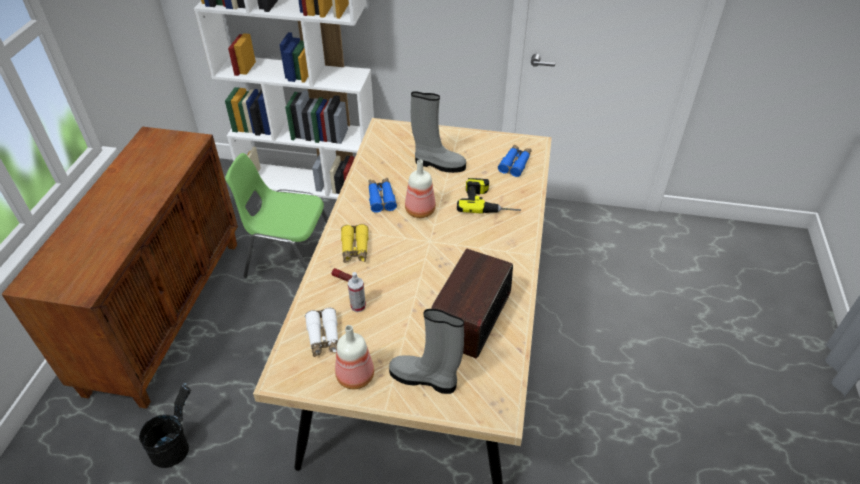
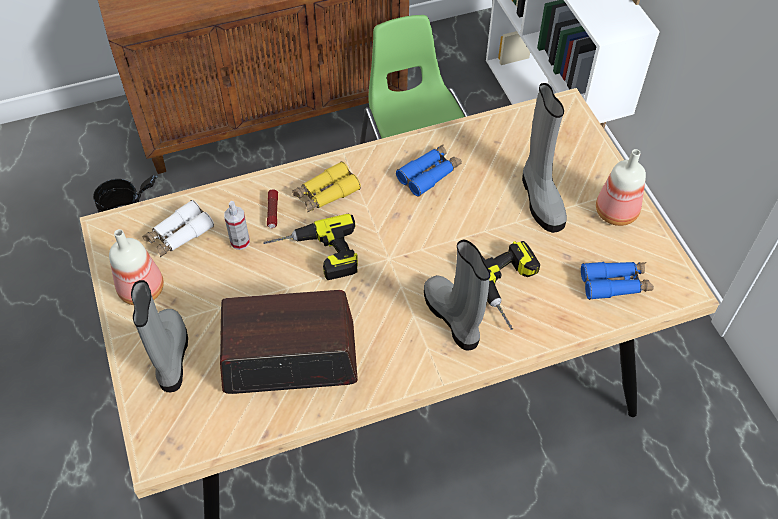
camera: 60 degrees right, 10 degrees up
(400, 273) = (315, 255): none -> power drill
(419, 211) = (434, 222): bottle -> bottle (614, 211)
(493, 232) = (453, 318): none -> grey boot

